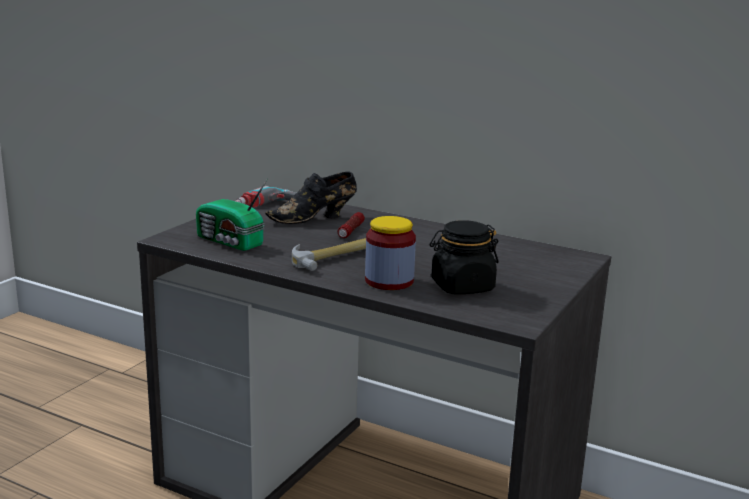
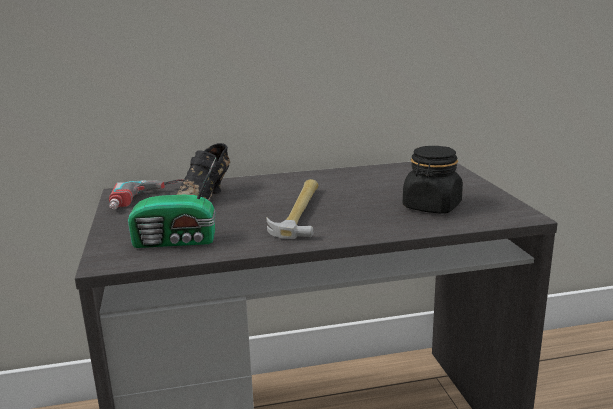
camera: 40 degrees left, 0 degrees up
(351, 231) = (257, 197): flashlight -> none
(389, 281) = (380, 222): jar -> none

